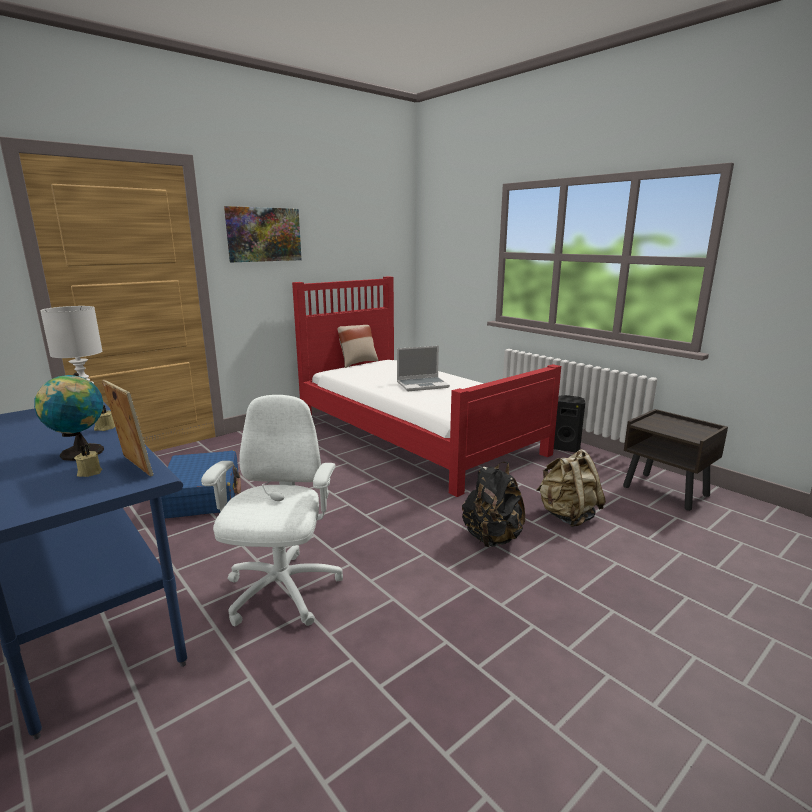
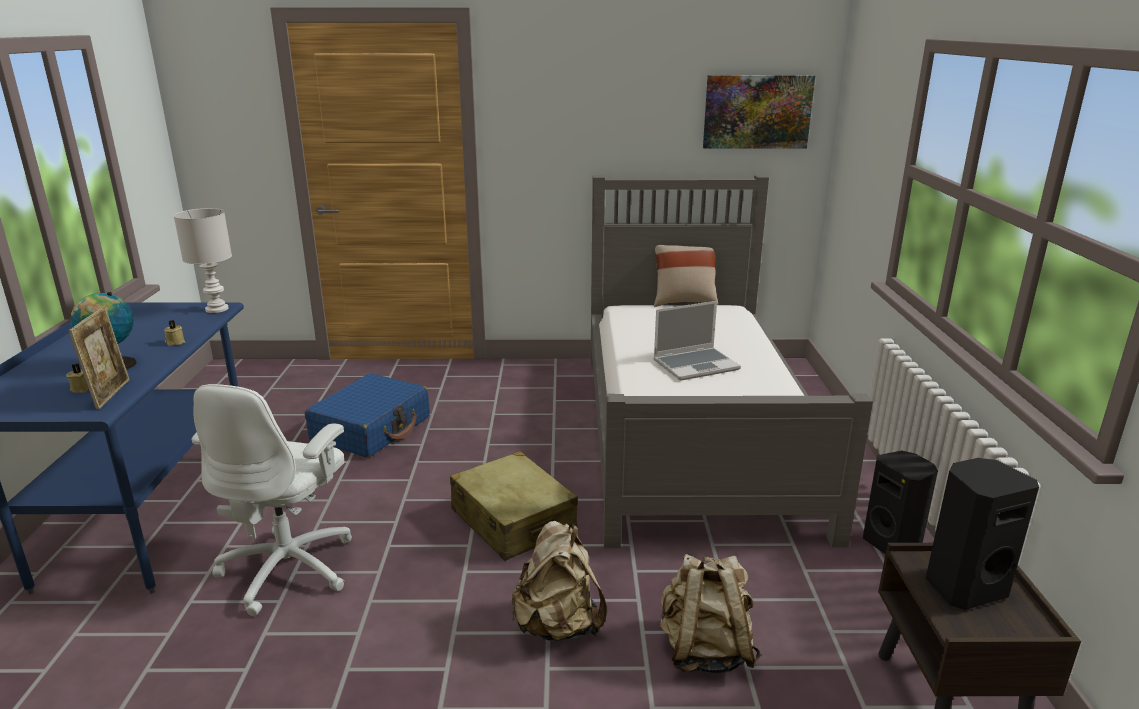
camera: 40 degrees right, 5 degrees up
(264, 234) = (559, 108): picture -> picture (757, 112)
(281, 592) = (290, 568): white office chair -> white office chair turned 150 degrees clockwise
(388, 505) = (513, 521): none -> beige suitcase
(414, 434) = (691, 433): red bed -> grey bed
(423, 385) = (696, 365): laptop -> laptop turned 45 degrees counterclockwise
(492, 538) = (558, 625): black backpack -> beige backpack
(670, 426) = (963, 587): none -> black speaker

